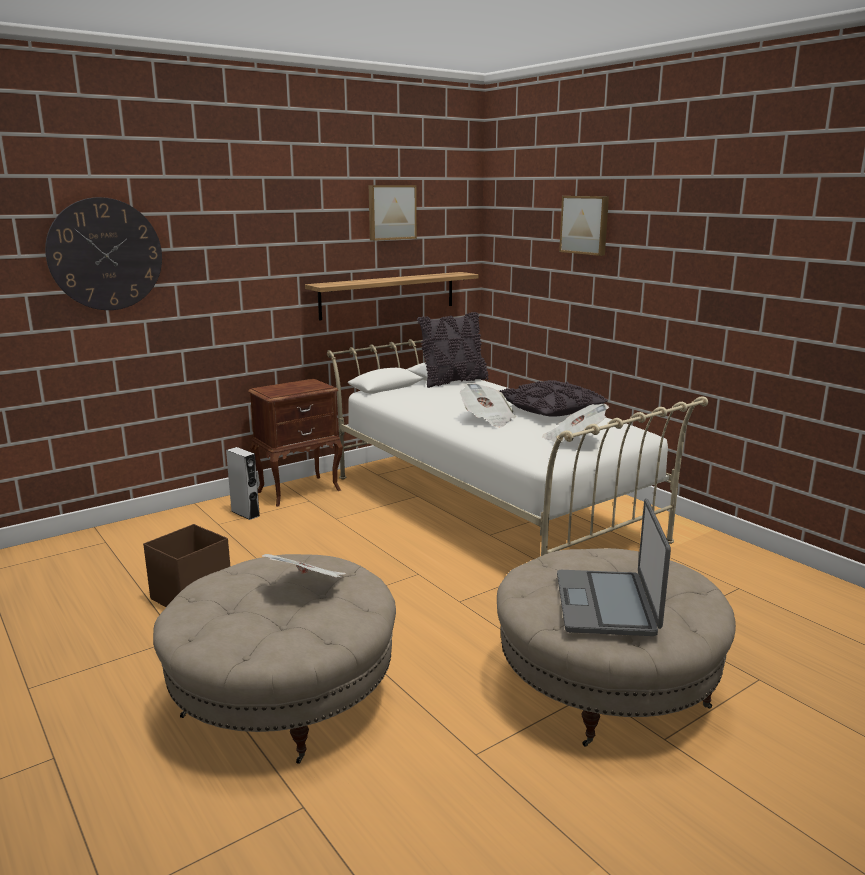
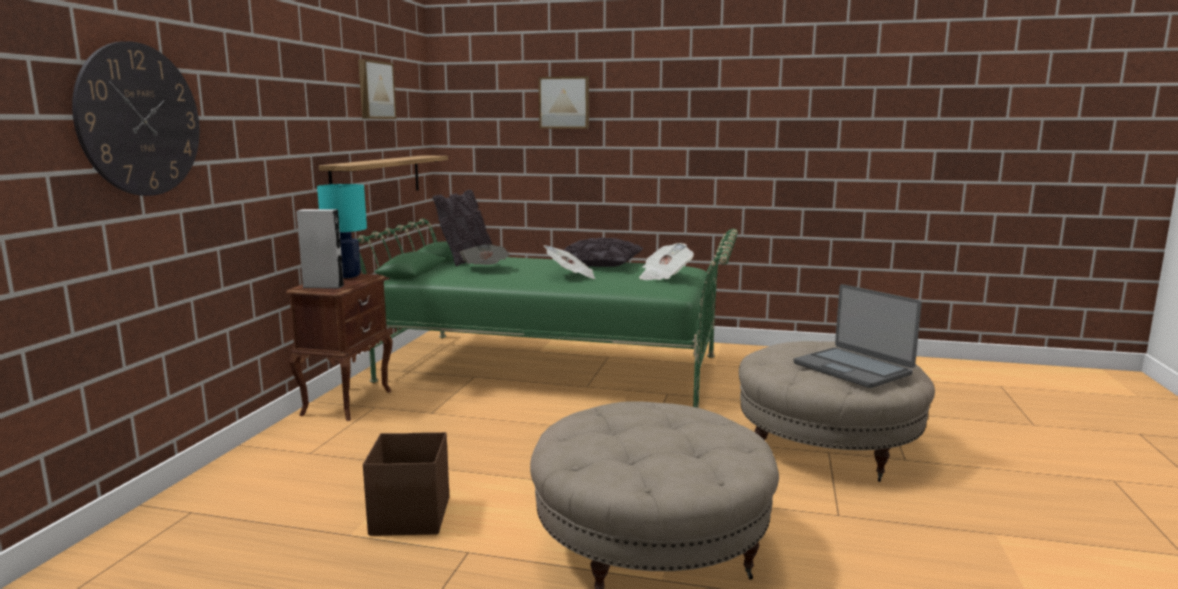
camera: 40 degrees left, 5 degrees down
(245, 513) = (324, 436): grey speaker -> grey speaker (323, 286)
(307, 385) = (348, 277): none -> turquoise table lamp
(308, 586) = (657, 422): newspaper -> newspaper (485, 269)
(489, 507) = (550, 369): white bed -> green bed

